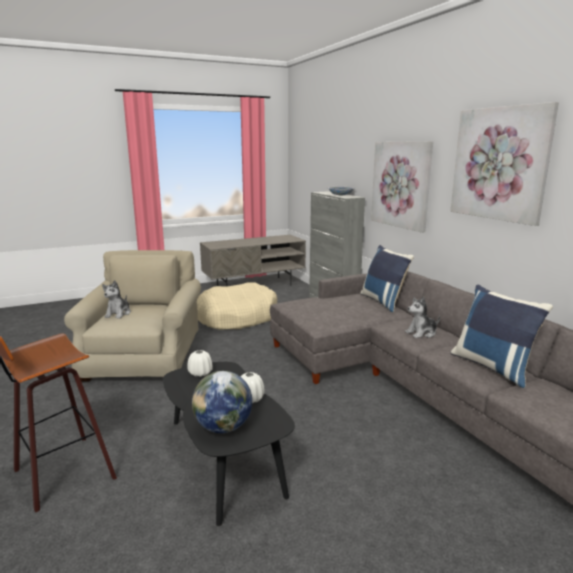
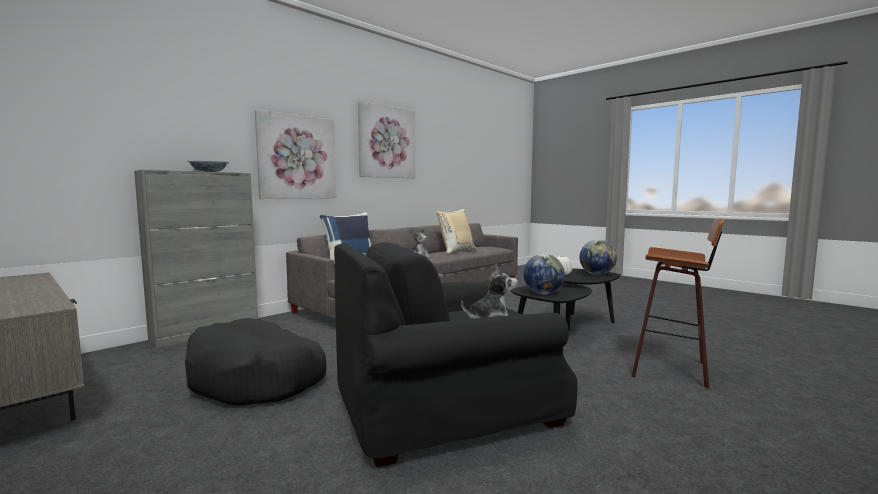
camera: 110 degrees left, 10 degrees down
(143, 355) = (446, 407): beige armchair -> black armchair
(200, 373) = (543, 293): white vase -> globe
(236, 317) = (257, 378): beige dog bed -> black dog bed
(493, 367) = (456, 251): blue pillow -> beige pillow

